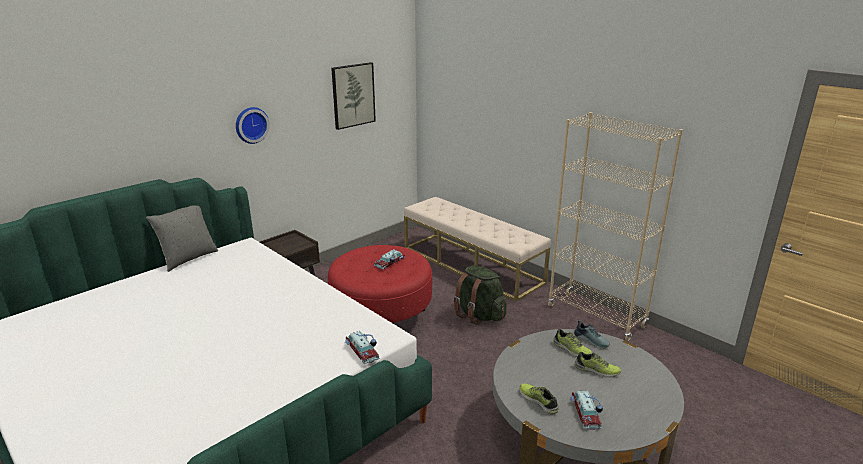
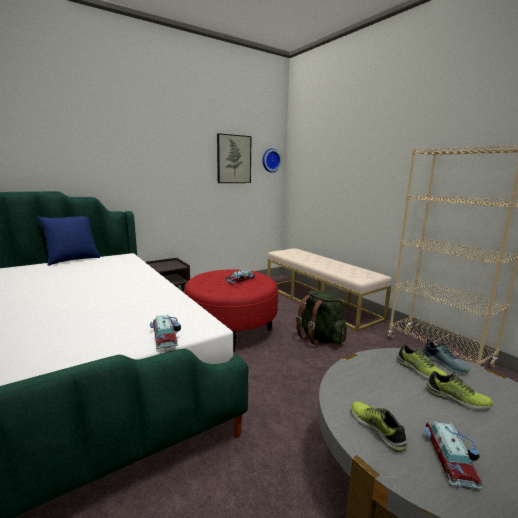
camera: 10 degrees right, 10 degrees down
(188, 258) = (72, 260): grey pillow -> blue pillow
(251, 124) = (145, 164): wall clock -> wall clock (270, 160)

